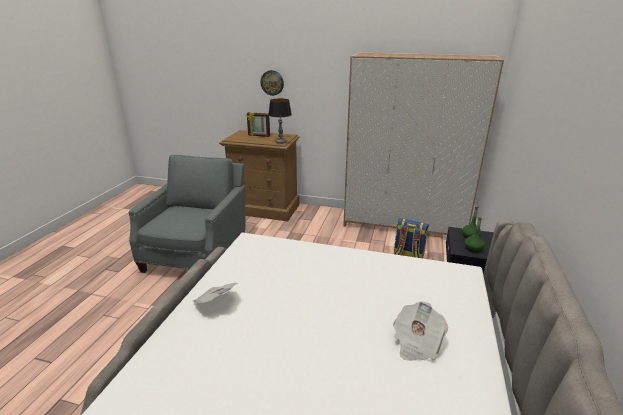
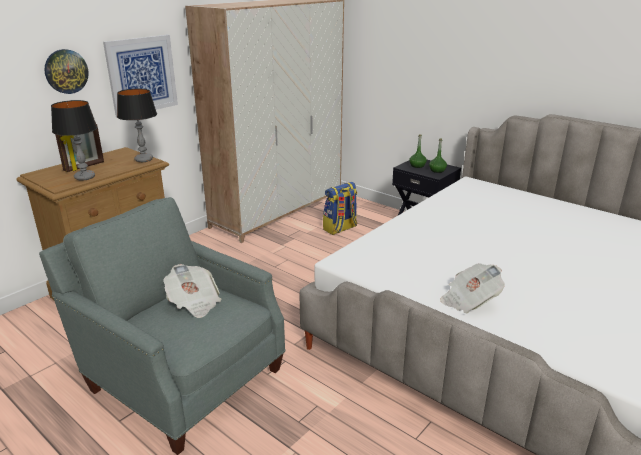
camera: 65 degrees left, 0 degrees up
(245, 139) = (85, 177): none -> table lamp
(318, 94) = (142, 75): none -> picture
(416, 343) = (556, 223): newspaper -> newspaper (194, 303)

